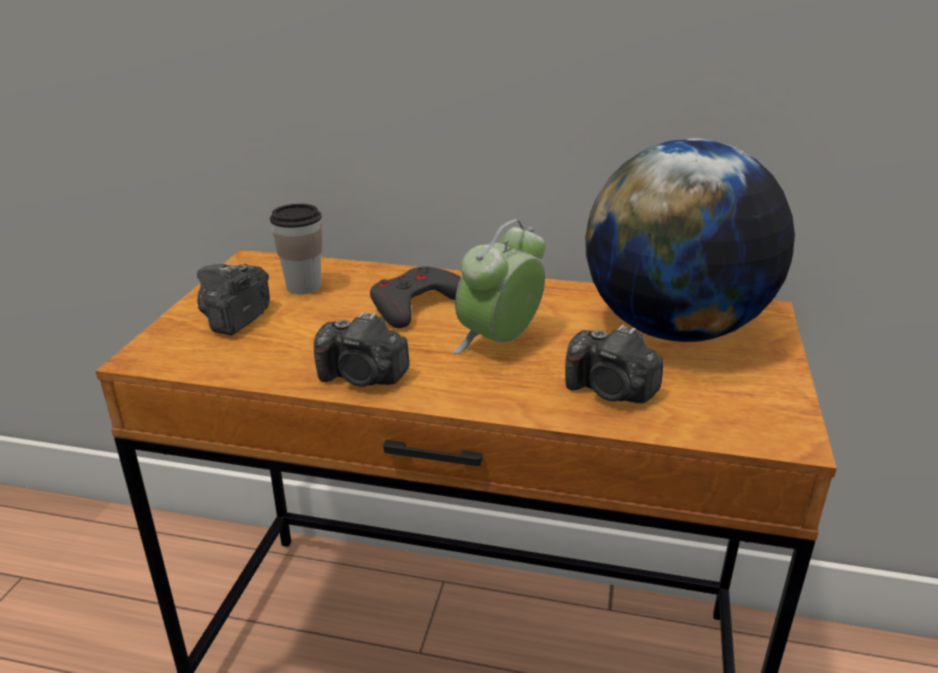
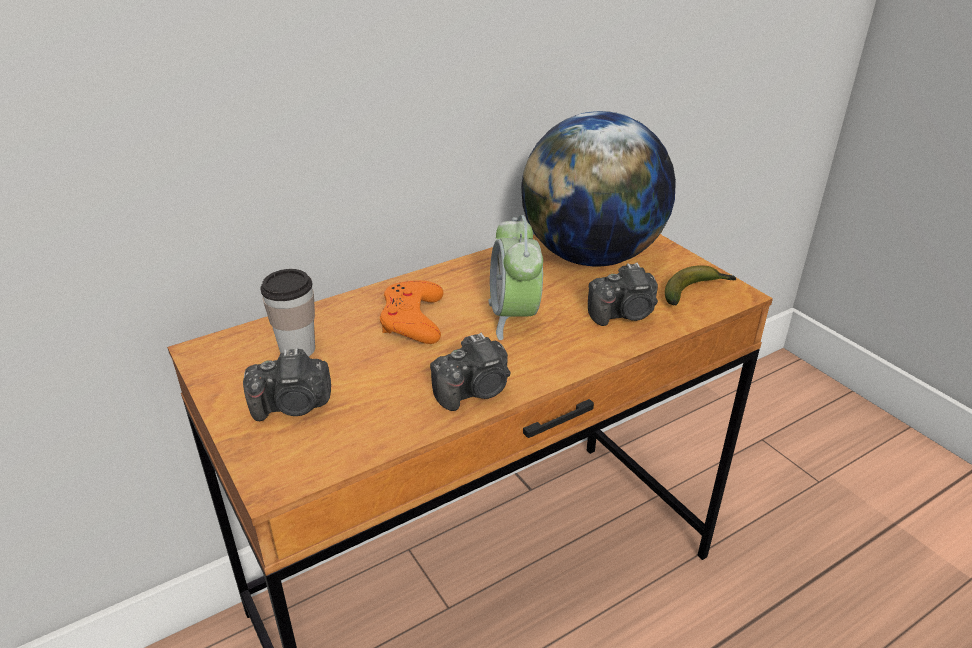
camera: 45 degrees left, 5 degrees up
(235, 319) = (293, 406): camera -> camera turned 75 degrees counterclockwise
(416, 305) = (413, 319): grey game controller -> orange game controller
(737, 413) = (696, 292): none -> banana

